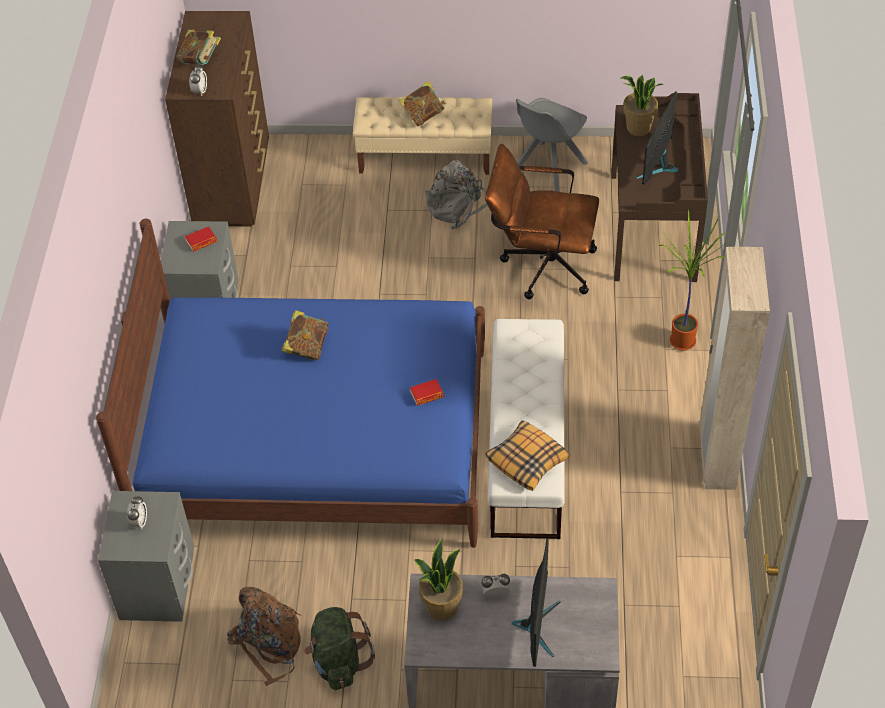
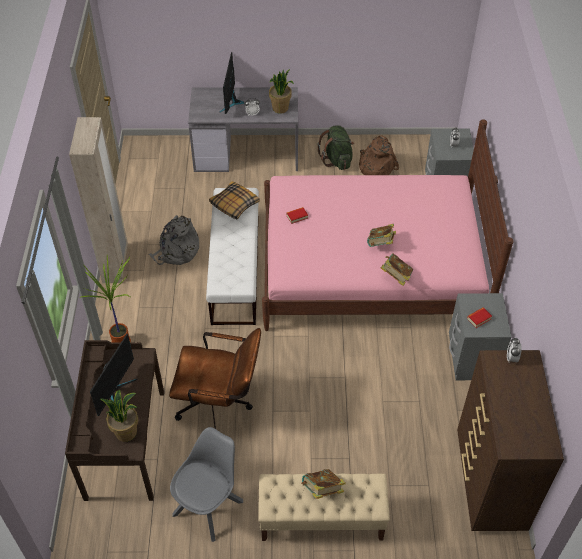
camera: 175 degrees right, 0 degrees up
(201, 60) = (523, 393): book -> book (396, 276)
(318, 443) = (370, 268): blue bed -> pink bed
(458, 206) = (288, 462): grey backpack -> grey backpack (177, 252)

